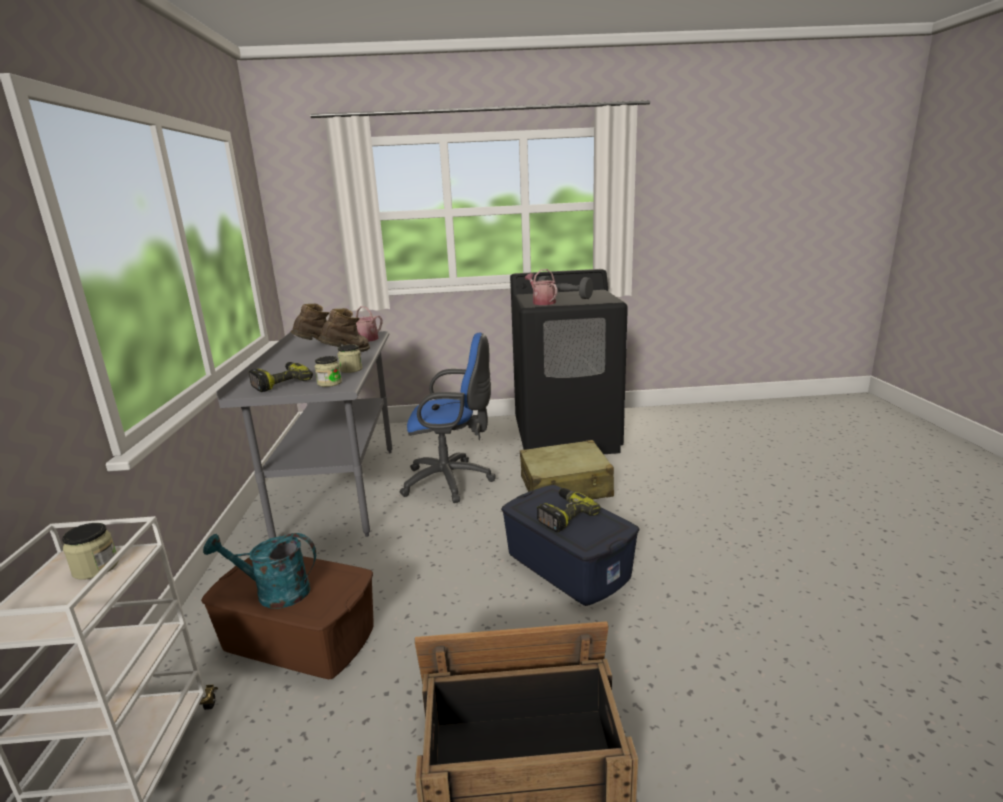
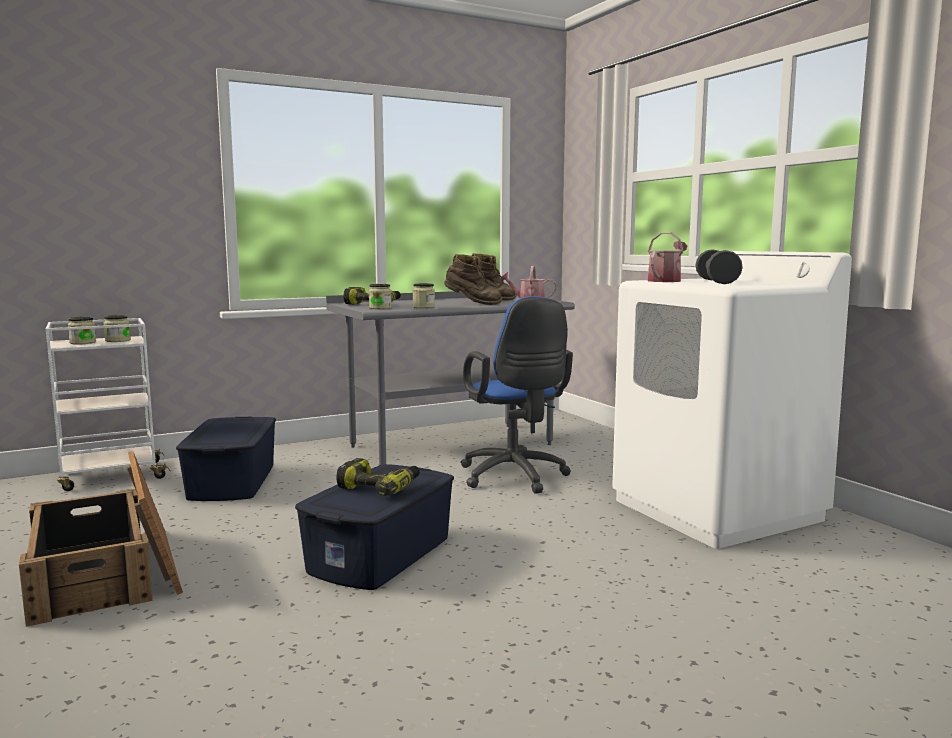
camera: 65 degrees right, 10 degrees down
(66, 602) = (83, 343): none -> jar
(274, 593) = (217, 429): turquoise watering can -> none
(299, 638) = (231, 482): brown storage box -> blue storage box
(566, 487) = (561, 530): beige suitcase -> none
(567, 437) = (717, 510): black washing machine -> white washing machine

